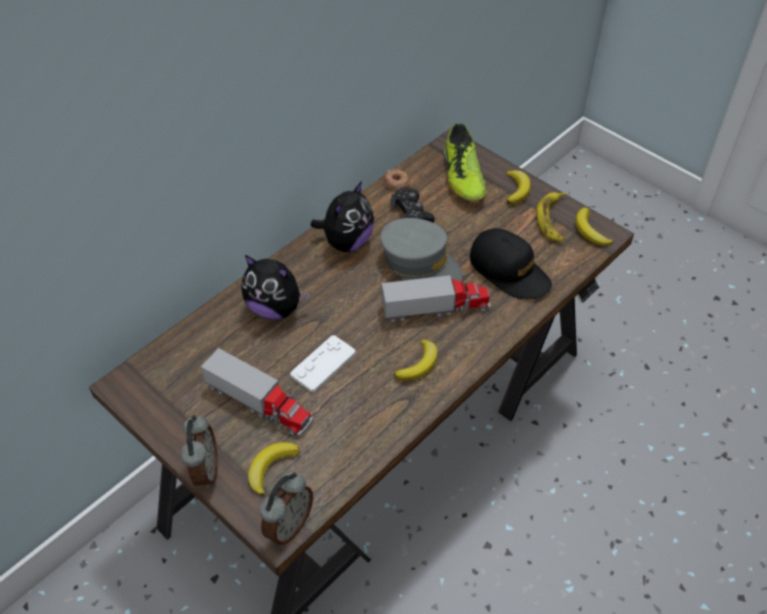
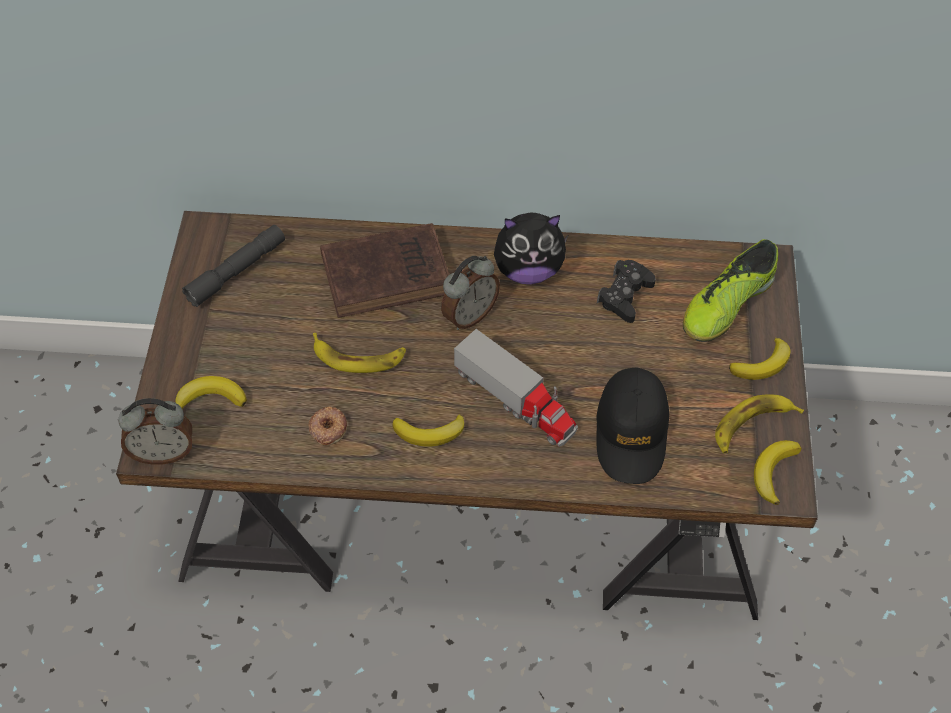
camera: 50 degrees right, 5 degrees up
(179, 388) = (236, 271): none -> grey flashlight
(204, 470) = (169, 352): alarm clock -> alarm clock (469, 315)
(260, 403) = (272, 340): toy truck -> none
(275, 308) = (389, 274): plush toy -> brown book
(323, 364) = (358, 357): white game controller -> banana
(396, 182) = (654, 254): donut -> donut (327, 428)
(420, 263) = (562, 348): grey cap -> none

